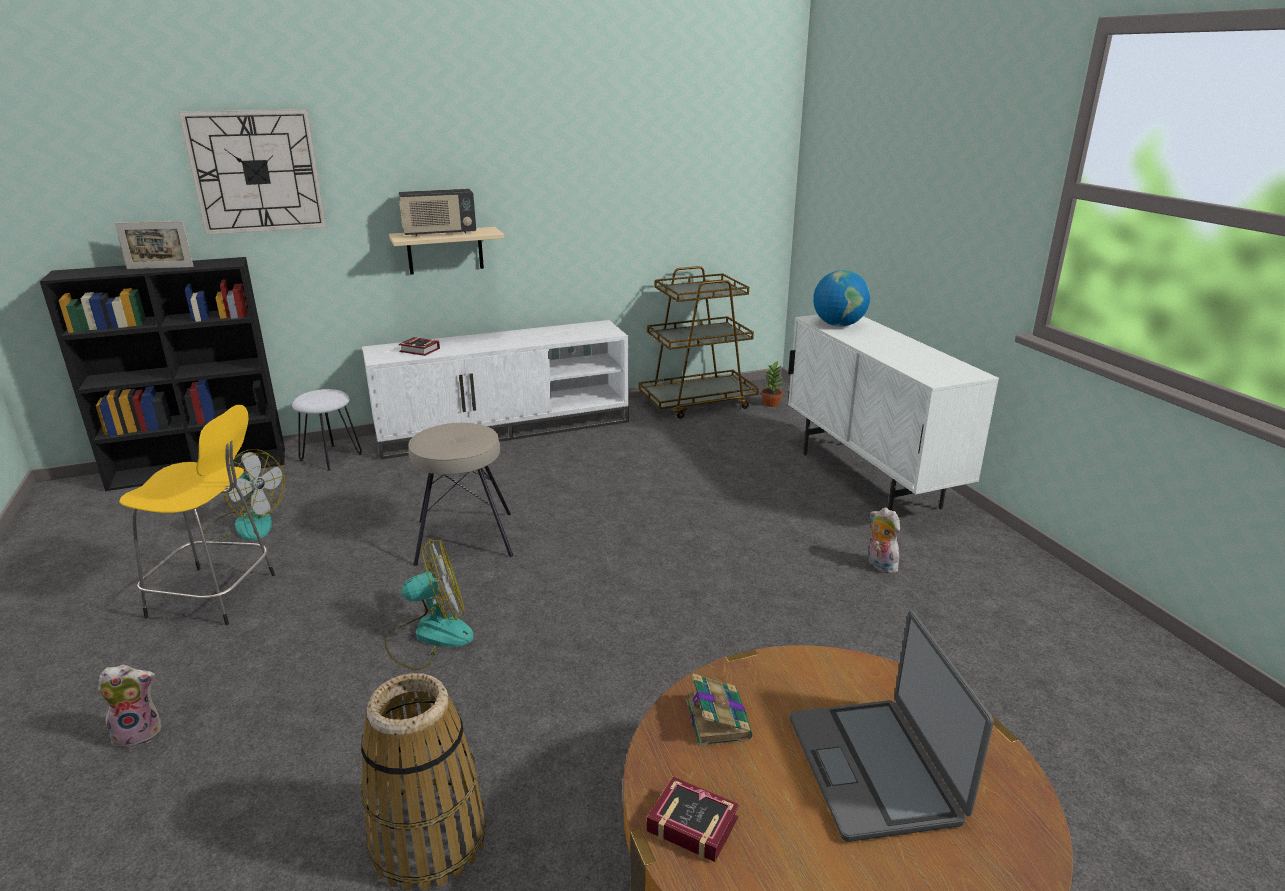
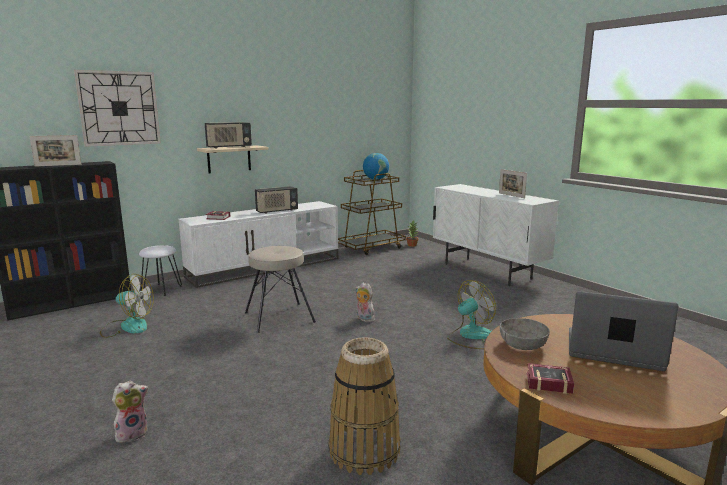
camera: 15 degrees left, 10 degrees down
(216, 596) = (134, 362): yellow stool -> none
(429, 636) = (292, 362): fan -> fan (470, 336)
(520, 341) = (277, 211): none -> radio
(717, 718) = (522, 345): book -> grey bowl
(838, 325) = (460, 188): globe -> globe (375, 179)
(874, 768) = (613, 351): laptop -> laptop turned 135 degrees clockwise
(879, 565) = (518, 304): plush toy -> plush toy (364, 319)
(916, 355) = (511, 195): none -> picture frame

